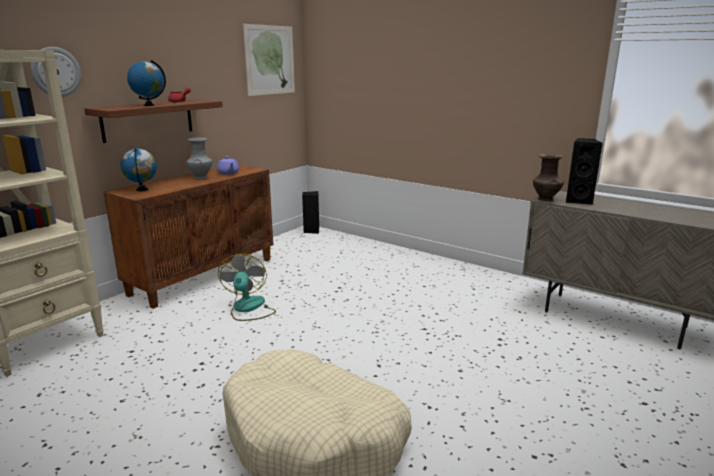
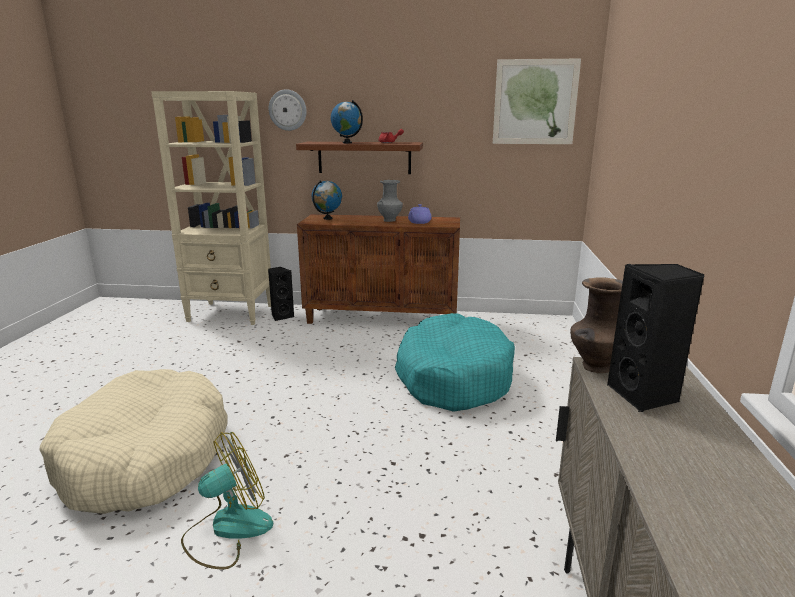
camera: 60 degrees right, 0 degrees up
(248, 309) = (342, 355): fan -> fan (227, 530)
(311, 231) = (555, 323): black speaker -> black speaker (281, 316)
(340, 281) = (453, 377): none -> turquoise dog bed

